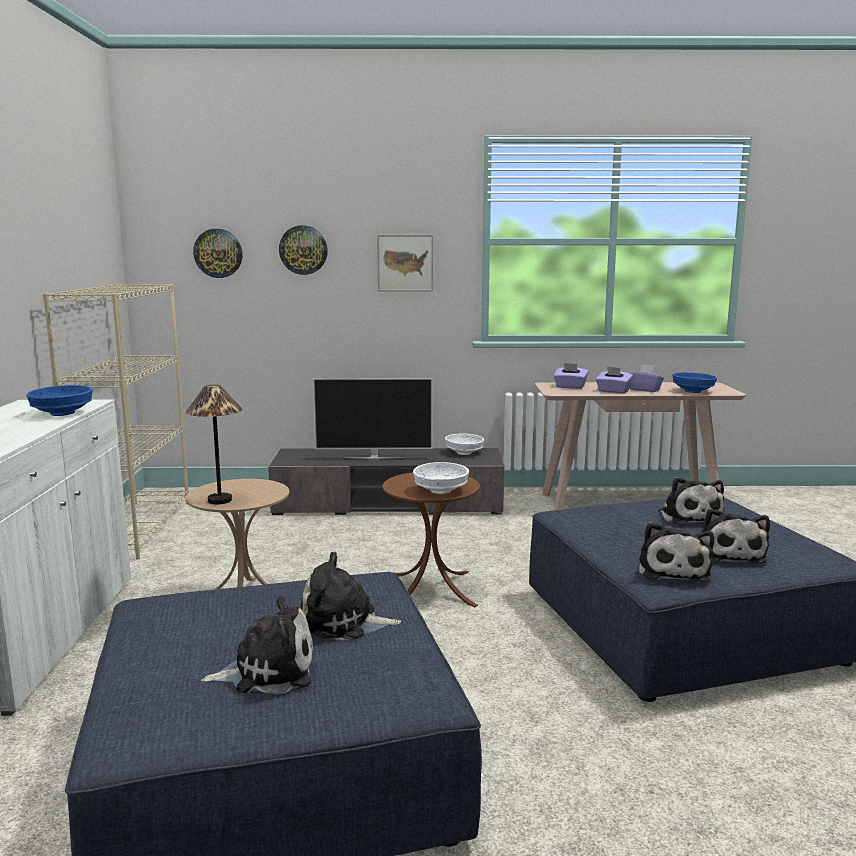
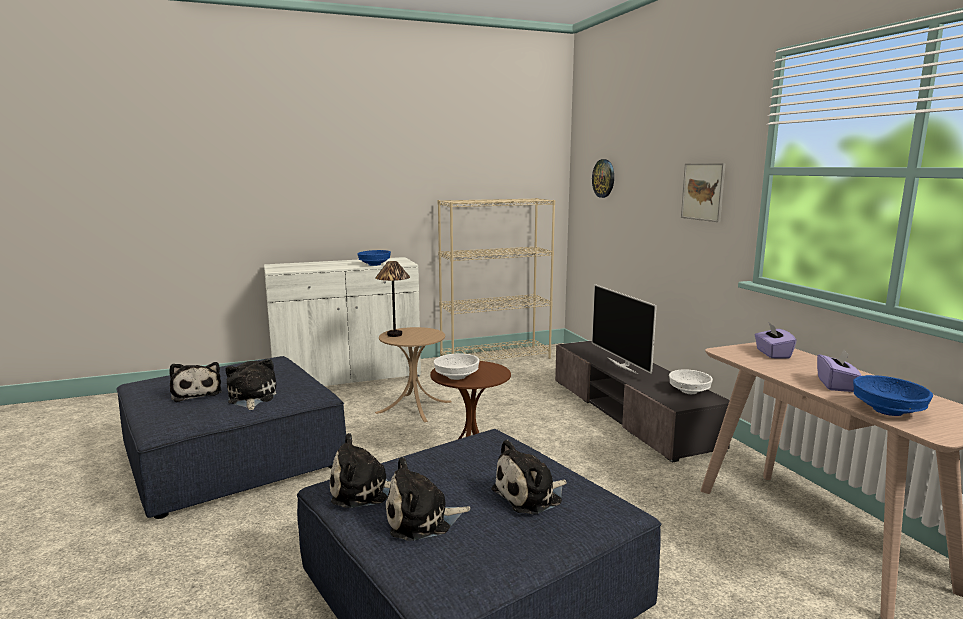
camera: 70 degrees right, 0 degrees up
(303, 250) = (643, 177): wall clock -> none
(613, 391) = (786, 372): purple tissue box -> none

